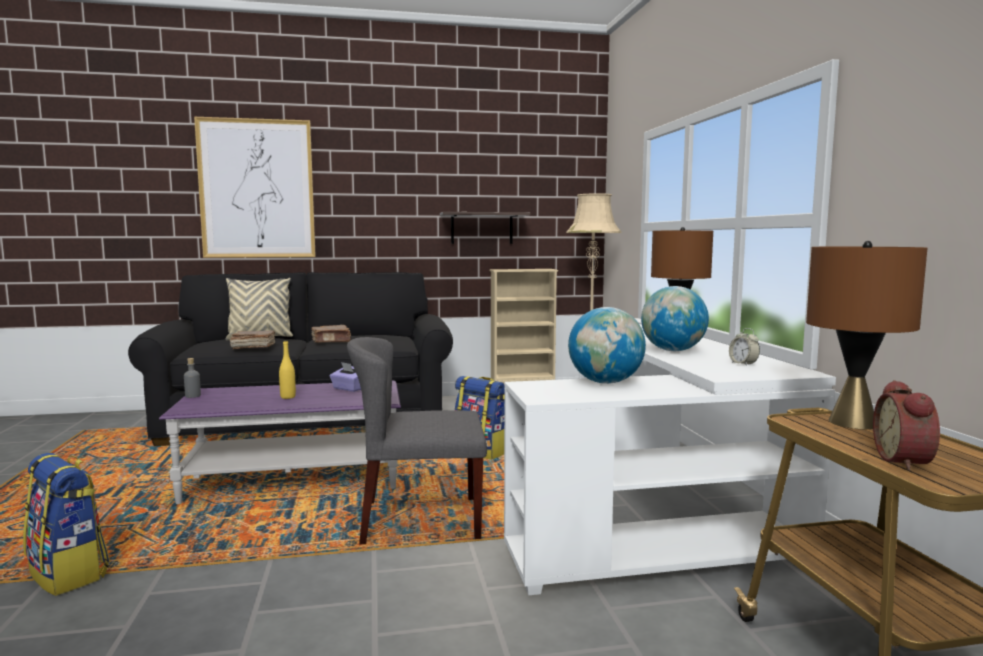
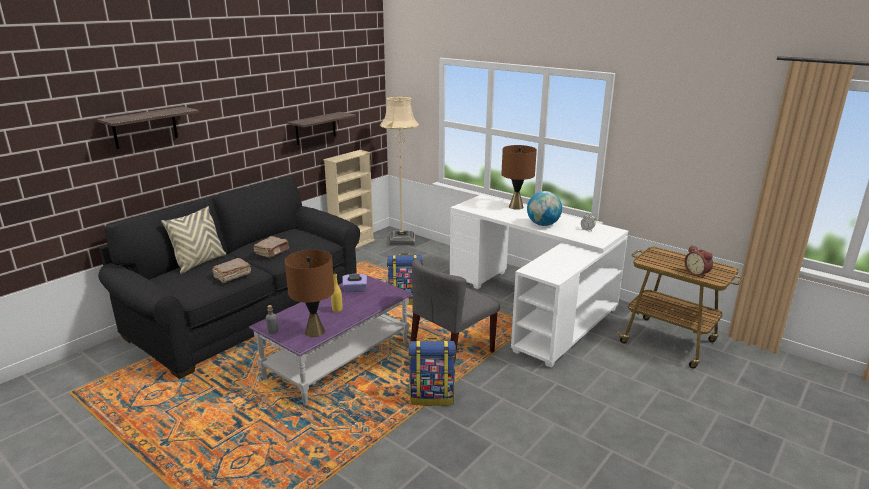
camera: 40 degrees left, 15 degrees up
(69, 573) = (341, 464): backpack -> backpack (432, 396)
(257, 189) = (145, 127): picture -> shelf
(605, 382) = (553, 257): globe -> none
(852, 422) = (658, 256): brown table lamp -> brown table lamp (314, 331)

